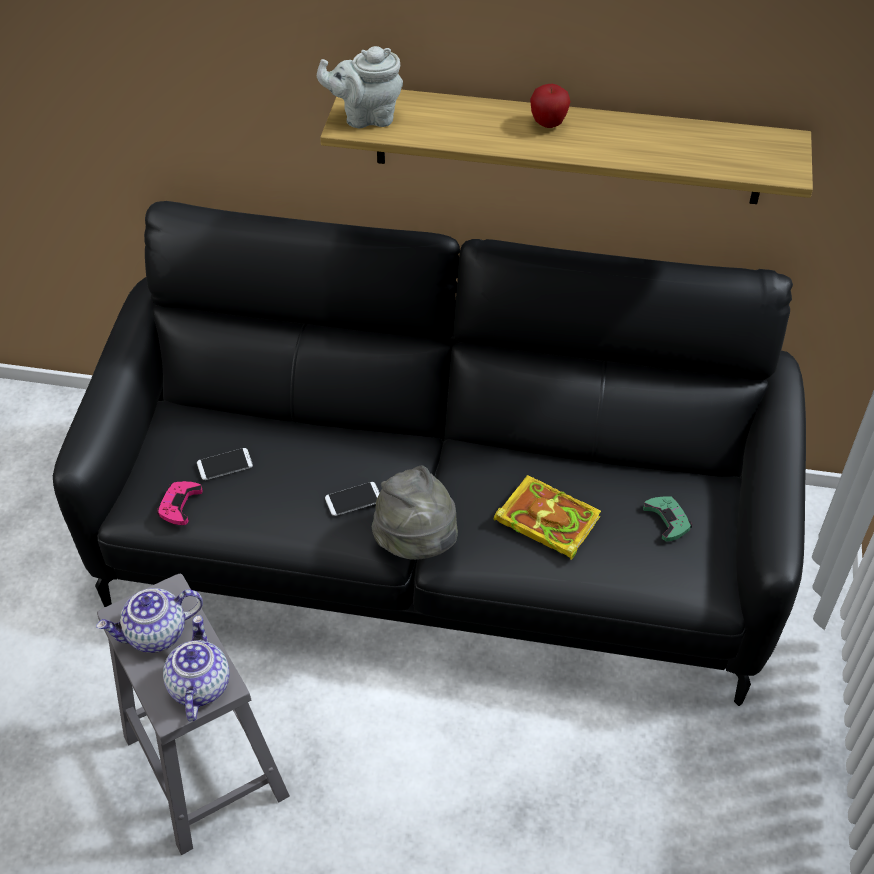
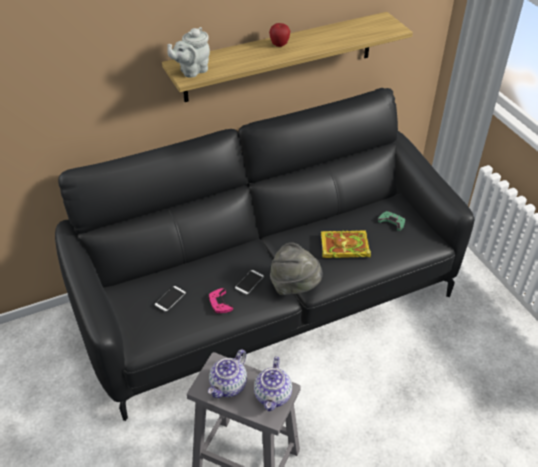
camera: 35 degrees left, 5 degrees down
(179, 505) = (164, 329): pink game controller -> pink game controller (220, 303)
(198, 685) = (273, 396): teapot -> teapot turned 135 degrees counterclockwise

